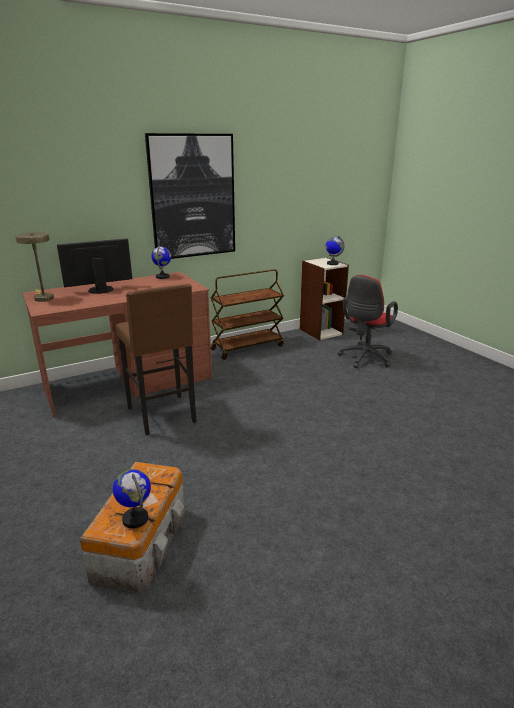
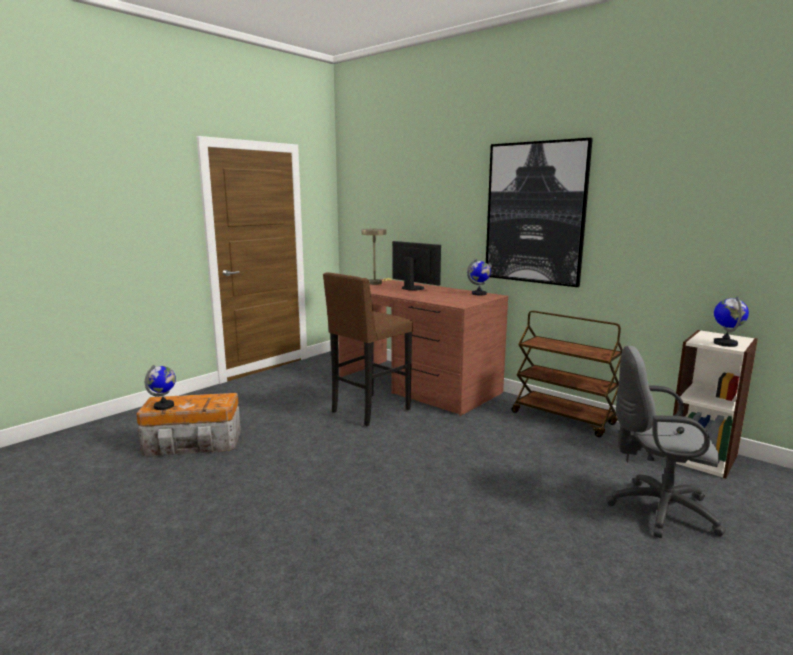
camera: 70 degrees right, 10 degrees down
(364, 359) = (656, 509): red office chair -> grey office chair

